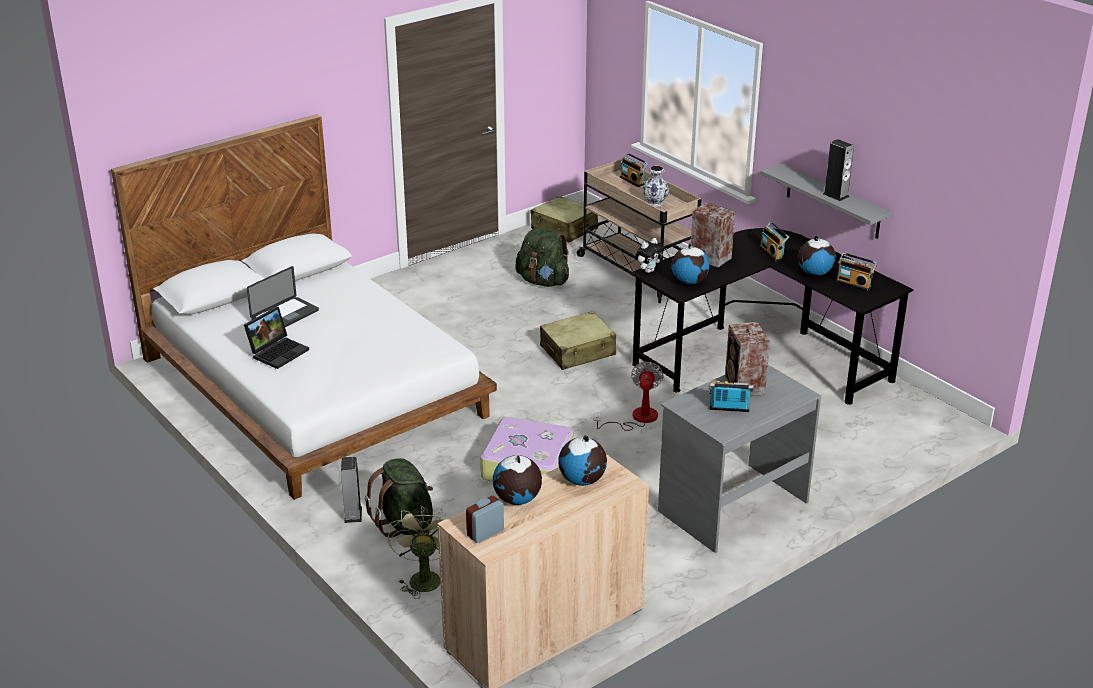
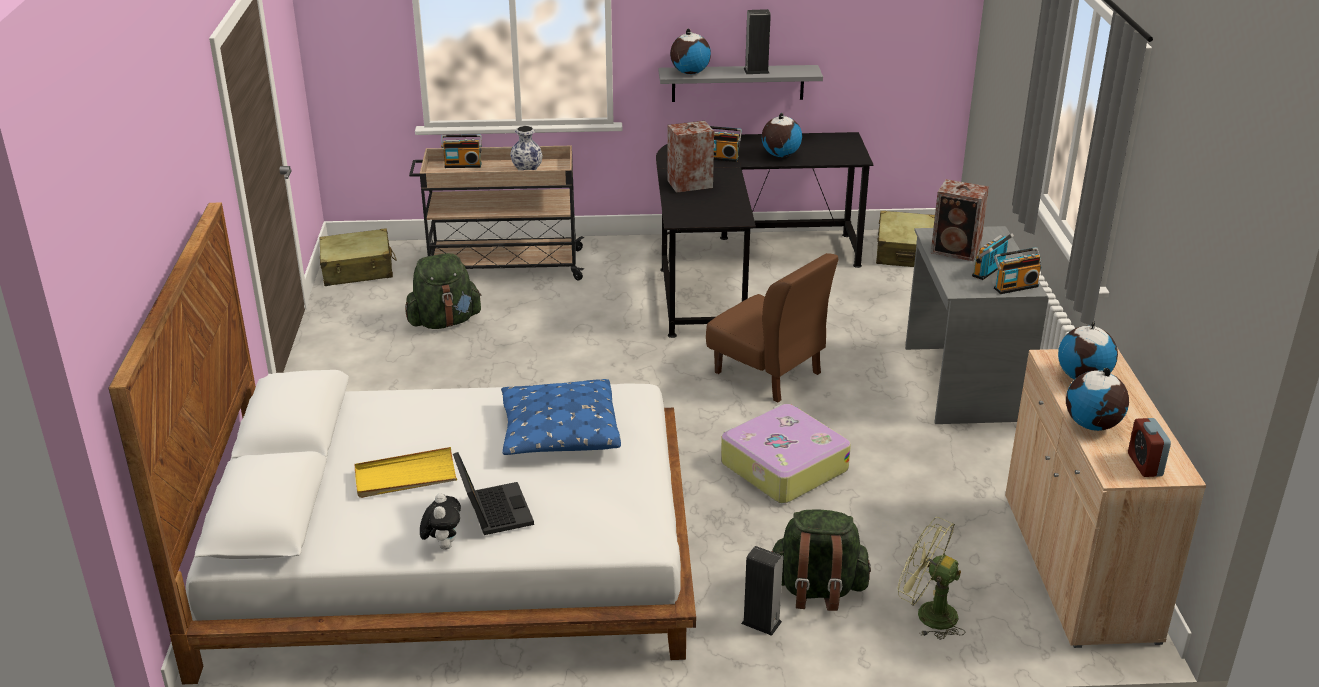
camera: 55 degrees left, 0 degrees up
(285, 316) = (405, 477): laptop -> yellow tray
(379, 342) = (559, 432): none -> blue pillow
(578, 351) = (607, 355): beige suitcase -> beige suitcase (904, 251)
(636, 418) = (768, 373): fan -> brown chair
(648, 270) = (674, 218): plush toy -> plush toy (443, 545)
(689, 281) = (721, 209): globe -> globe (689, 73)
(854, 284) = (820, 148): radio -> radio (1014, 286)

